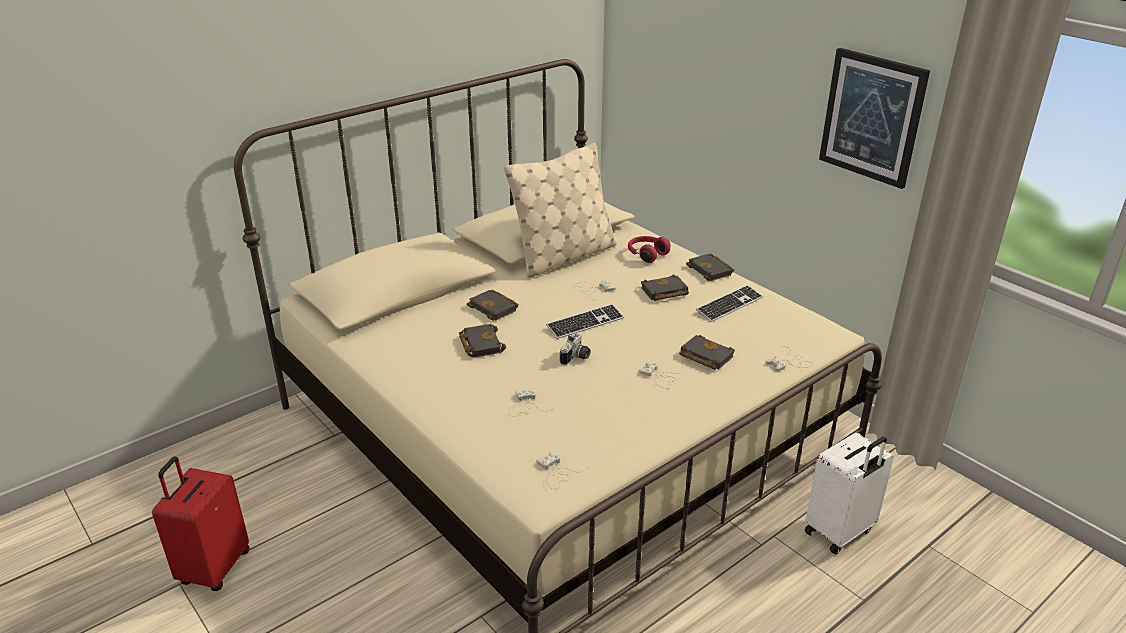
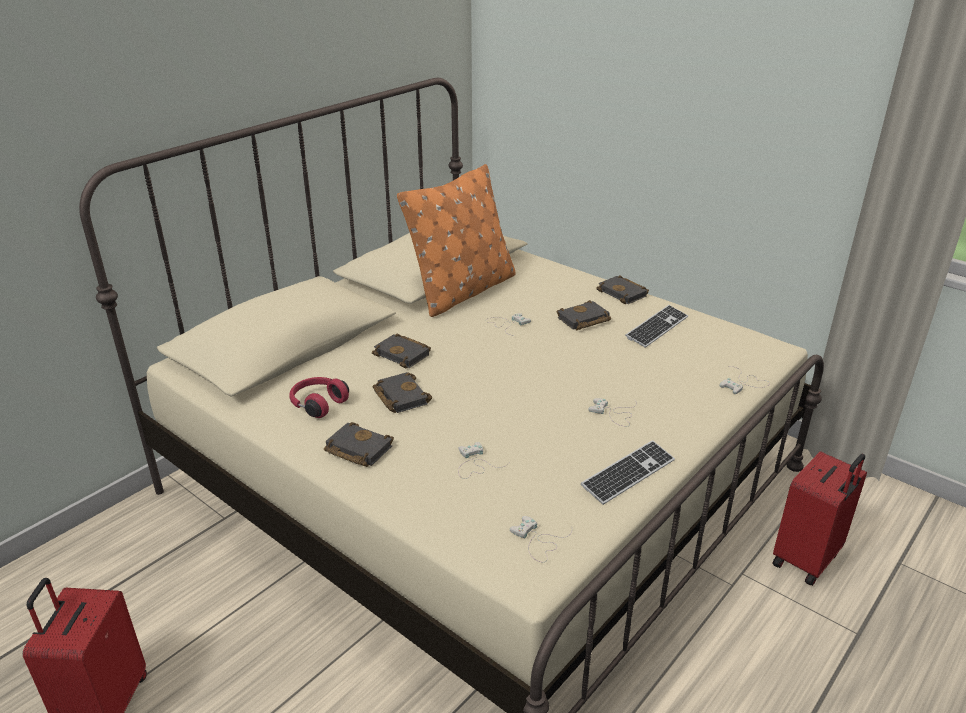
camera: 10 degrees left, 0 degrees up
(564, 256) = (463, 291): beige pillow -> orange pillow
(576, 358) = (514, 401): camera -> none
(585, 323) = (510, 361): keyboard -> keyboard (628, 474)
(646, 254) = (550, 282): red headphones -> red headphones (317, 404)
(704, 356) = (652, 385): black book -> black book (356, 449)
(840, 532) = (807, 560): white suitcase -> red suitcase
(872, 117) = (798, 113): picture -> none

